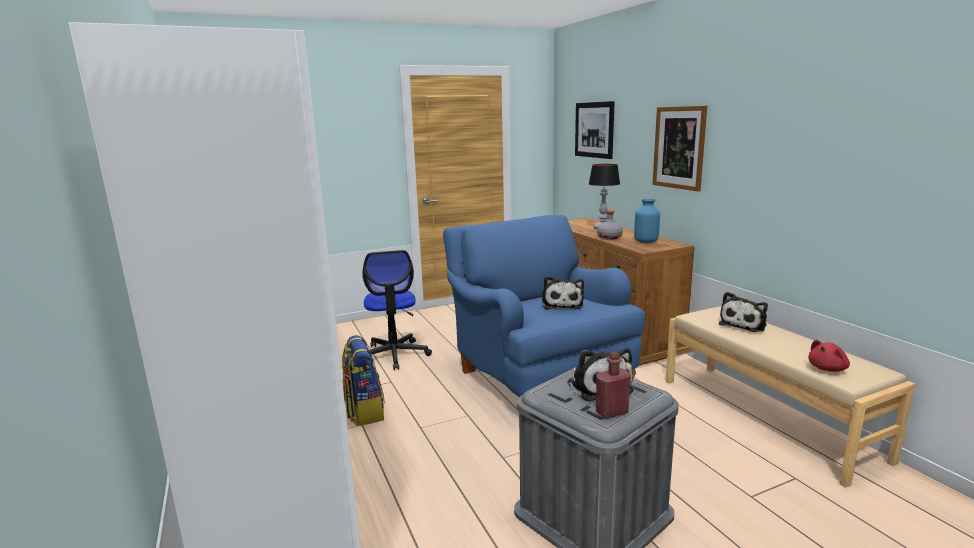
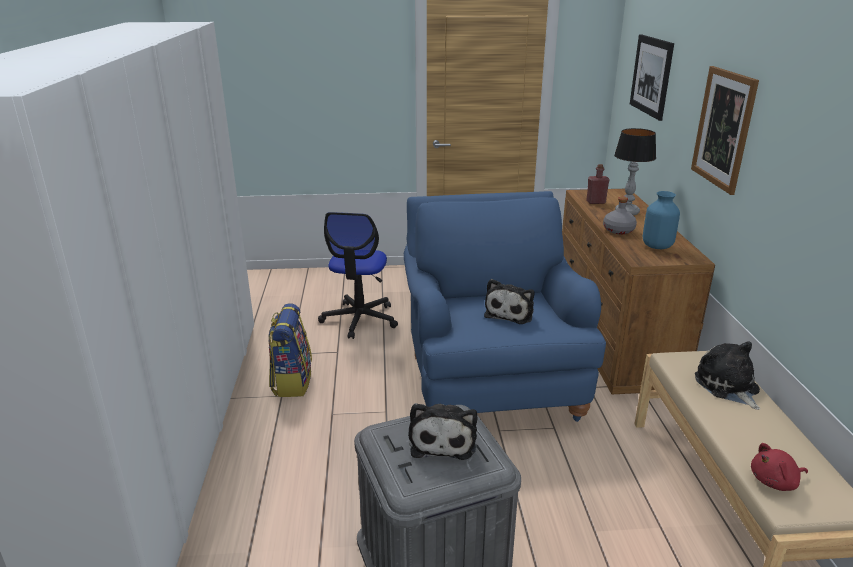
camera: 20 degrees right, 10 degrees up
(612, 412) = (426, 478): red bottle -> red bottle (596, 202)
(744, 324) = (728, 386): plush toy -> plush toy turned 105 degrees clockwise

